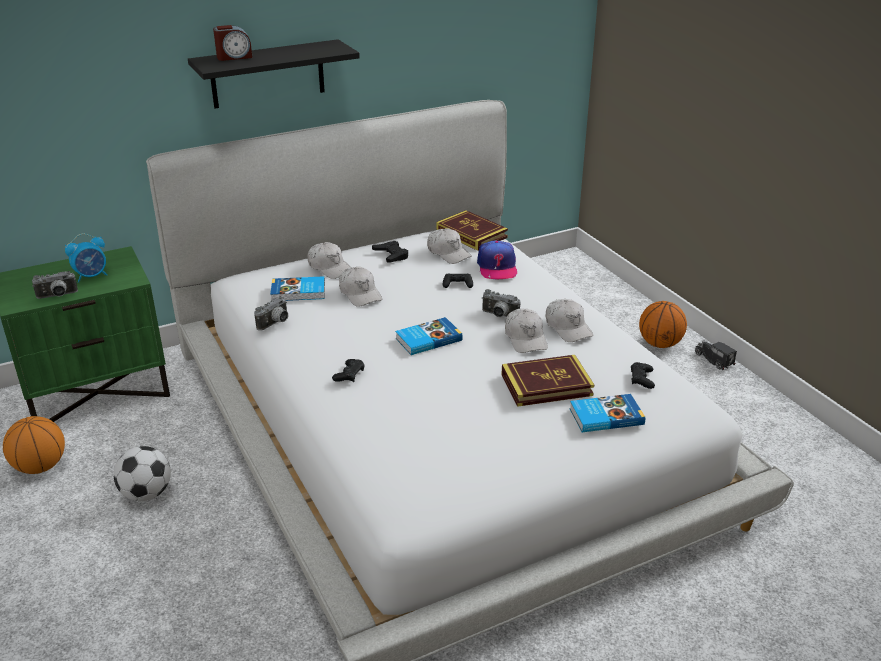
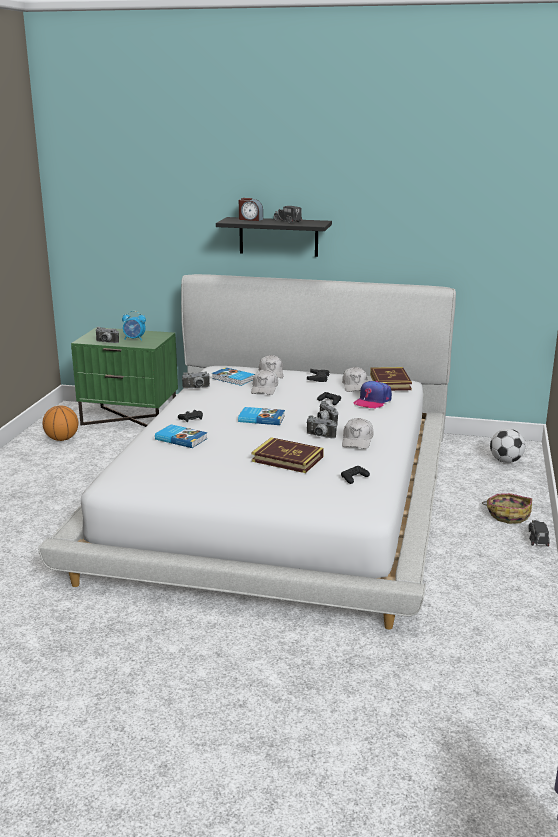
camera: 40 degrees right, 10 degrees down
(146, 493) = (88, 467): football -> football (505, 461)
(292, 51) = (288, 221): none -> toy truck
(525, 338) = (319, 436): white cap -> camera
(605, 416) = (294, 484): book -> book (181, 438)
(660, 344) = (508, 514): basketball -> basket

